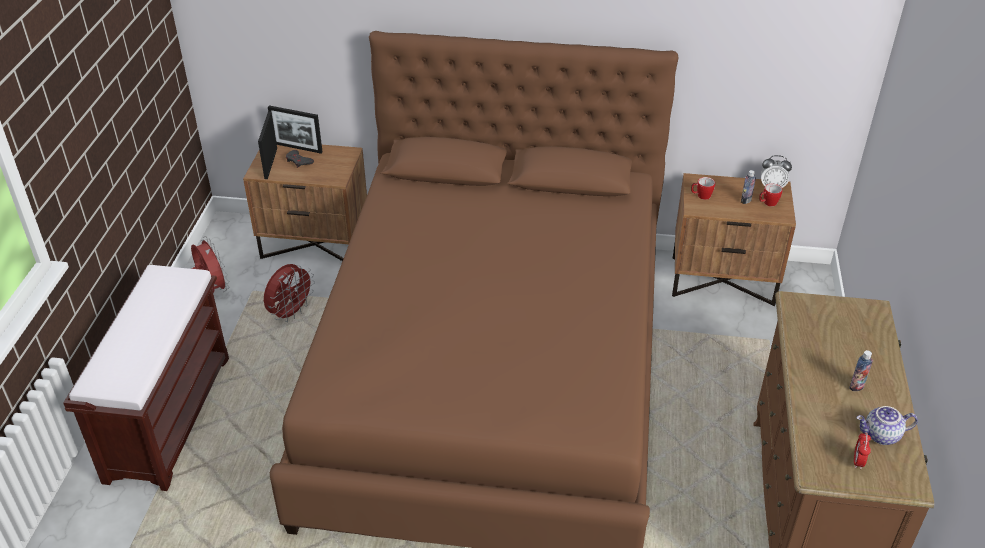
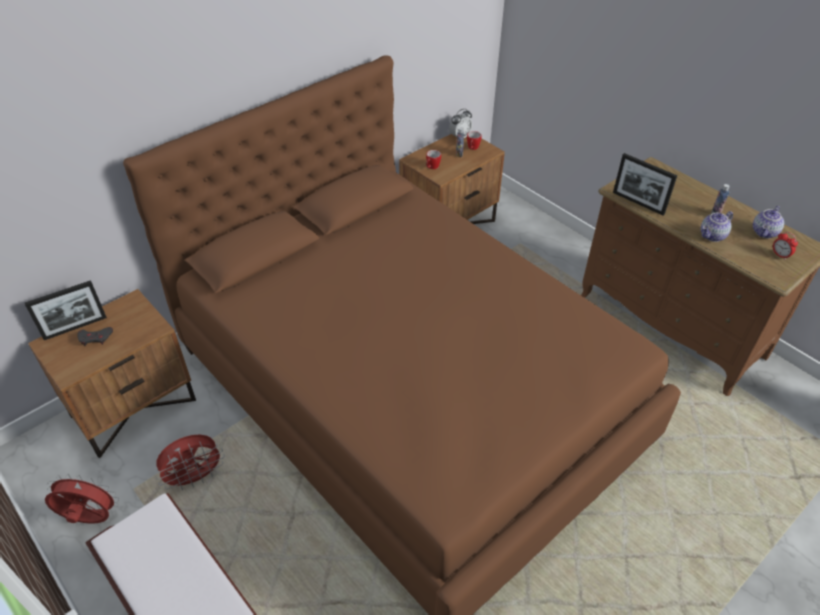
camera: 50 degrees left, 5 degrees up
(271, 163) = (69, 358): picture frame -> picture frame (638, 203)
(291, 313) = (195, 477): red fan -> red fan turned 75 degrees clockwise
(816, 398) = (712, 236): none -> teapot

